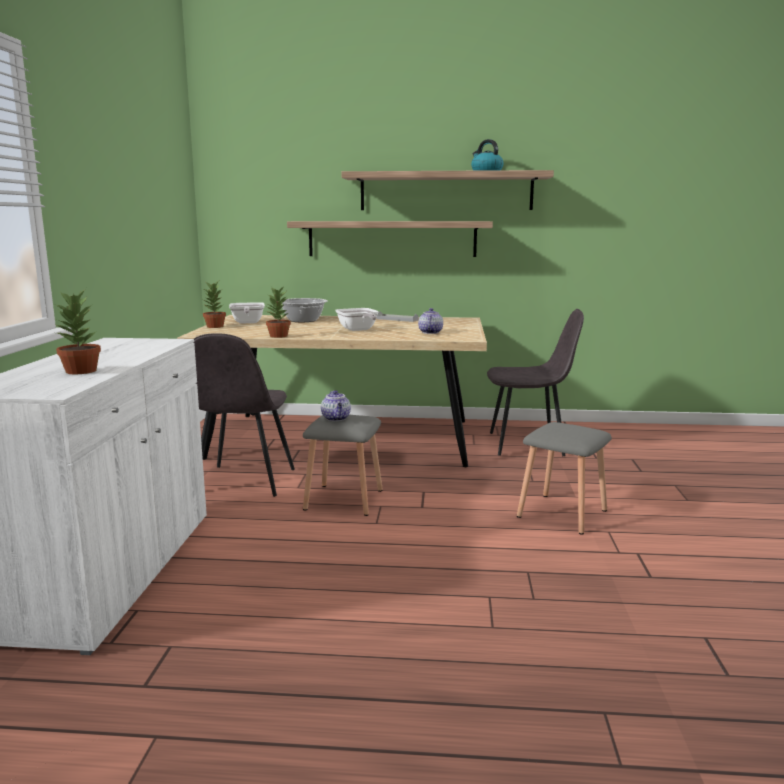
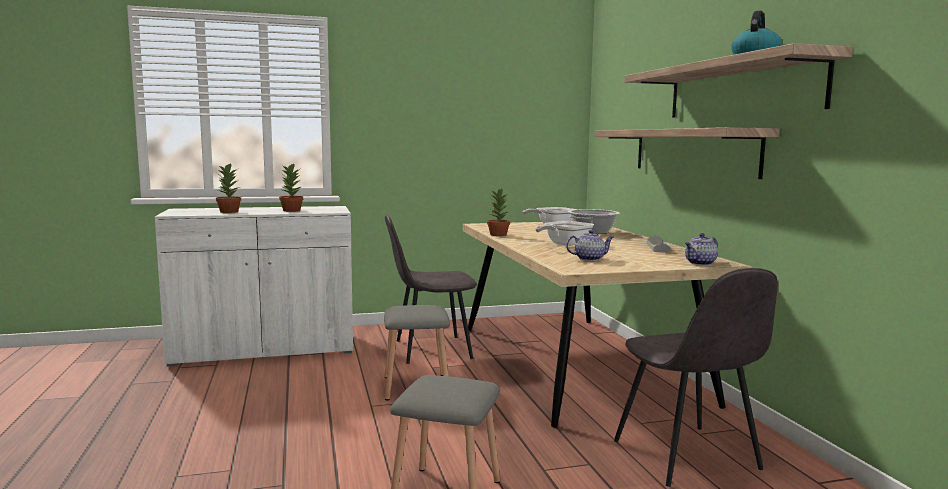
camera: 70 degrees right, 5 degrees down
(215, 326) = (520, 223): potted plant -> potted plant (291, 210)
(336, 418) = (416, 307): teapot -> teapot (700, 263)

